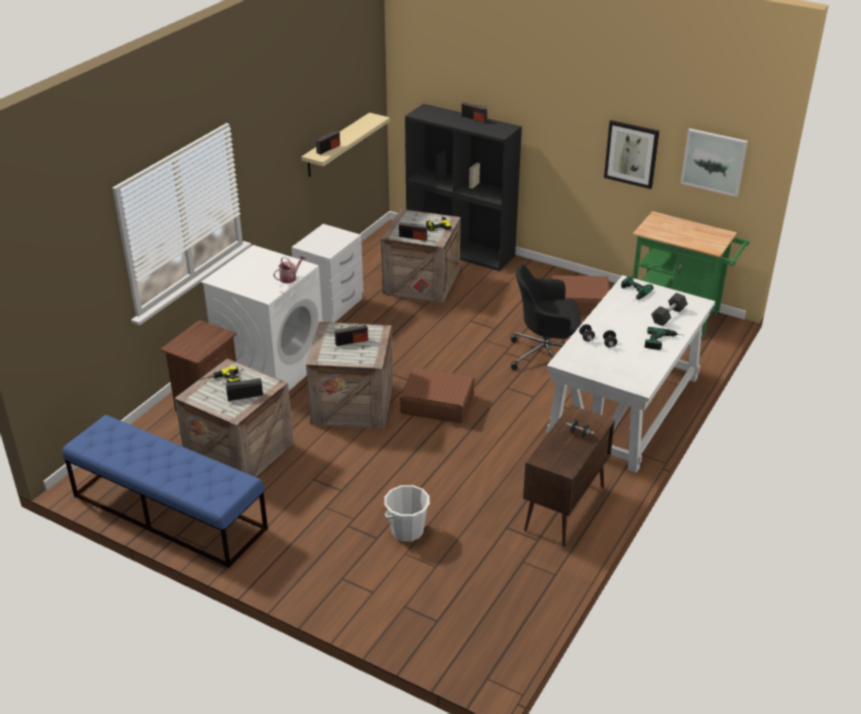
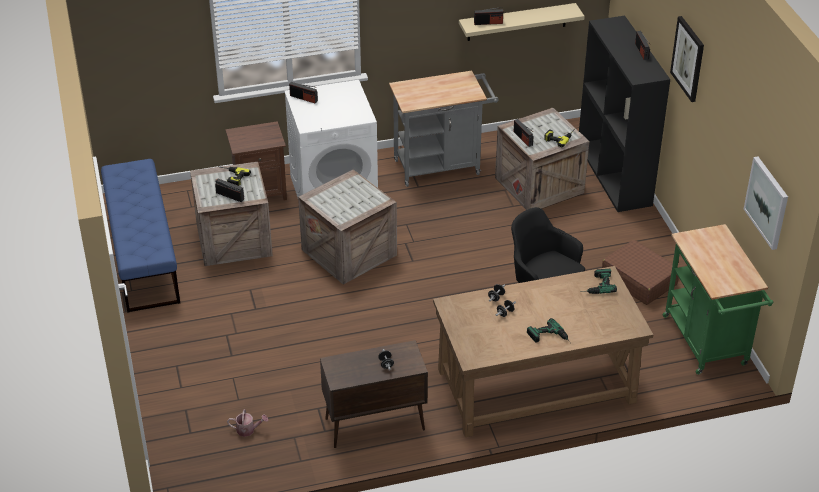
camera: 45 degrees right, 5 degrees up
(290, 277) = (343, 120): watering can -> watering can (248, 430)
(331, 306) = (442, 166): white nightstand -> grey cart
(351, 341) = (351, 198): radio -> radio (303, 98)
(407, 530) = (255, 364): white bucket -> none
(437, 404) = (404, 290): brown suitcase -> none
(625, 408) = (536, 386): white desk -> brown desk
(631, 154) = (724, 156): picture -> picture (688, 58)
(668, 316) = (591, 321): black dumbbell -> none

